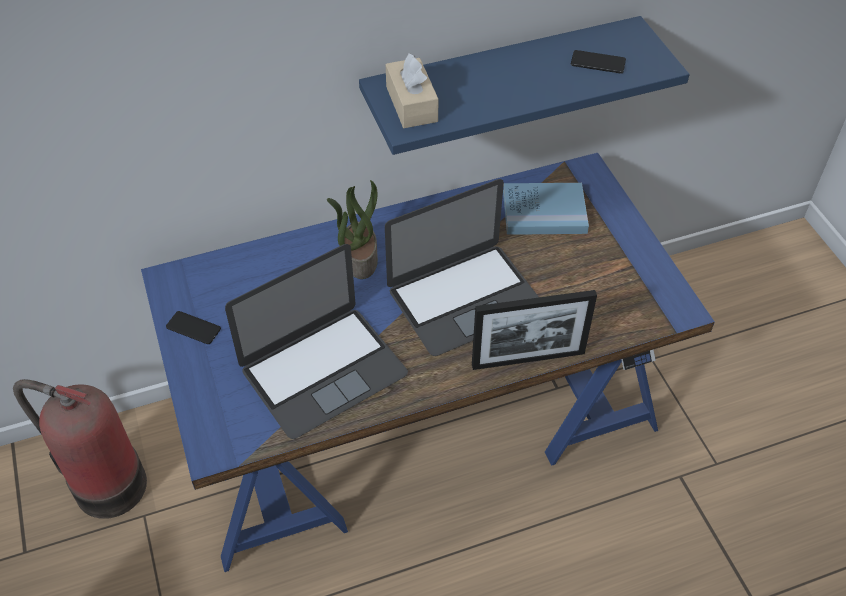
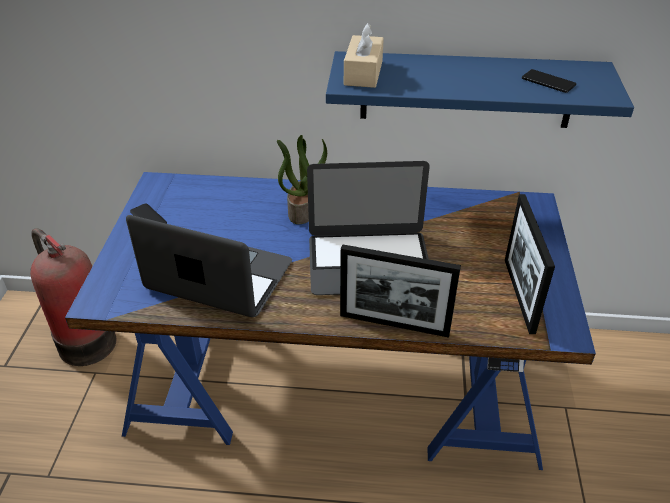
camera: 25 degrees right, 10 degrees down
(323, 371) = (219, 276): laptop -> laptop turned 150 degrees counterclockwise
(544, 212) = (478, 221): blue book -> none
(623, 284) = (519, 295): none -> picture frame

